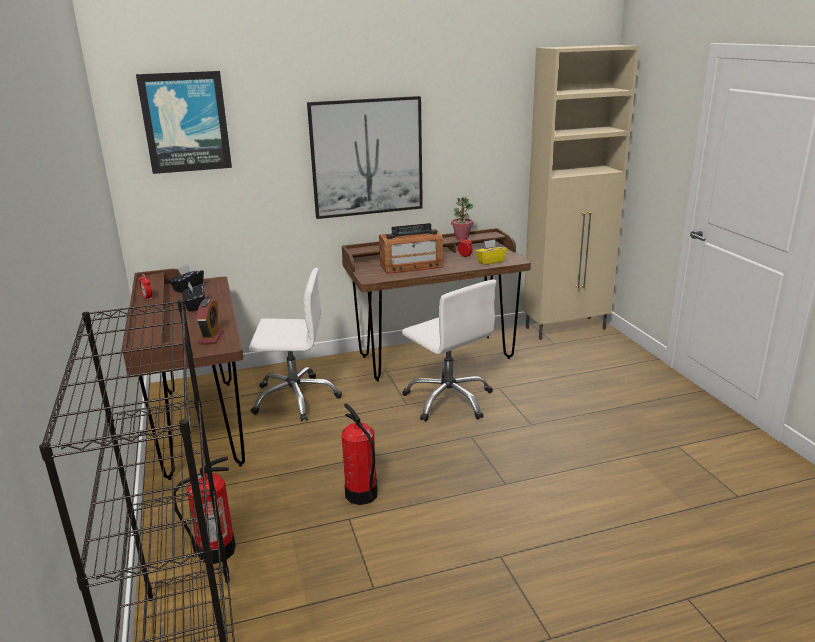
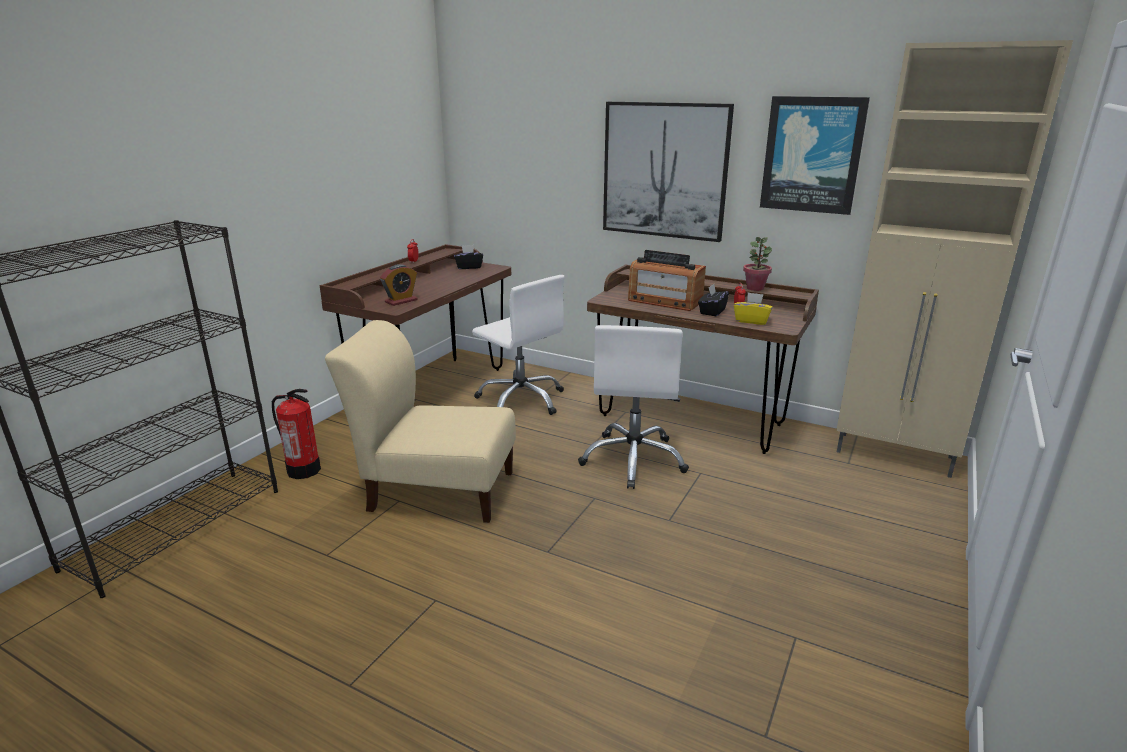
camera: 45 degrees right, 0 degrees up
(185, 122) = (502, 112): picture -> picture (812, 155)
(195, 306) = (444, 279): black tissue box -> black tissue box (712, 311)
(361, 494) = (436, 490): fire extinguisher -> beige chair

